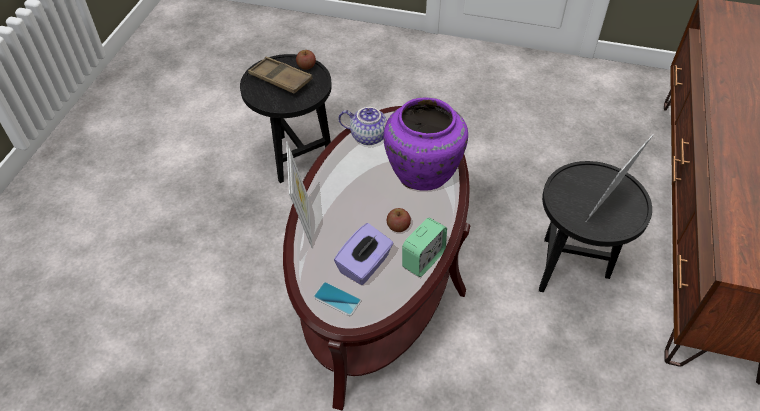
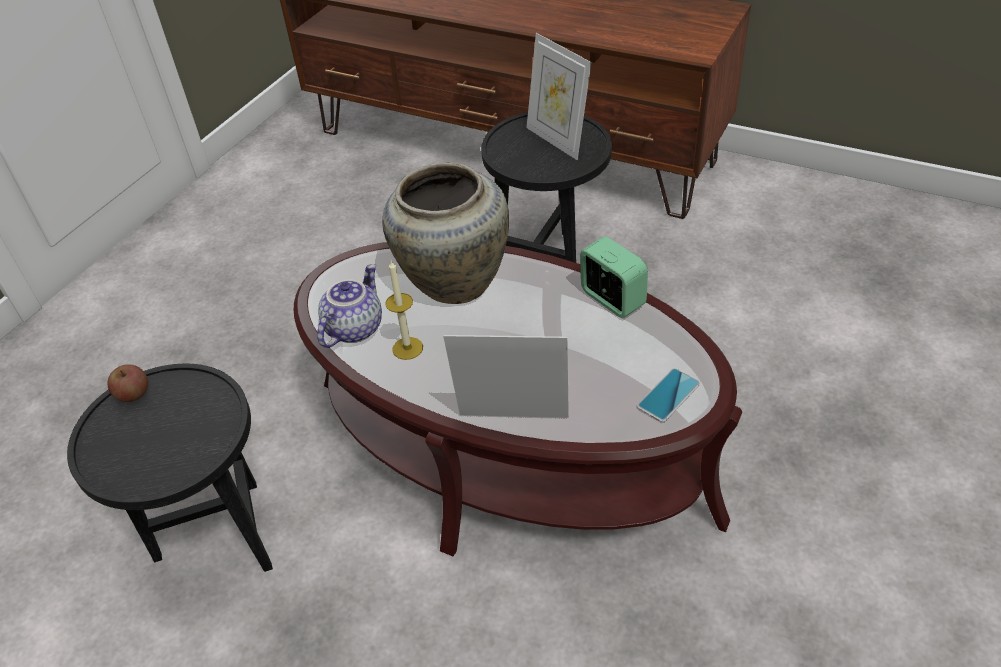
camera: 75 degrees left, 5 degrees down
(280, 79) = (146, 434): brown tray -> none
(357, 164) = (407, 348): none -> candle
(364, 265) = (611, 360): purple tissue box -> none
(398, 226) = (547, 317): apple -> none
(423, 173) = (452, 280): purple vase -> beige vase

